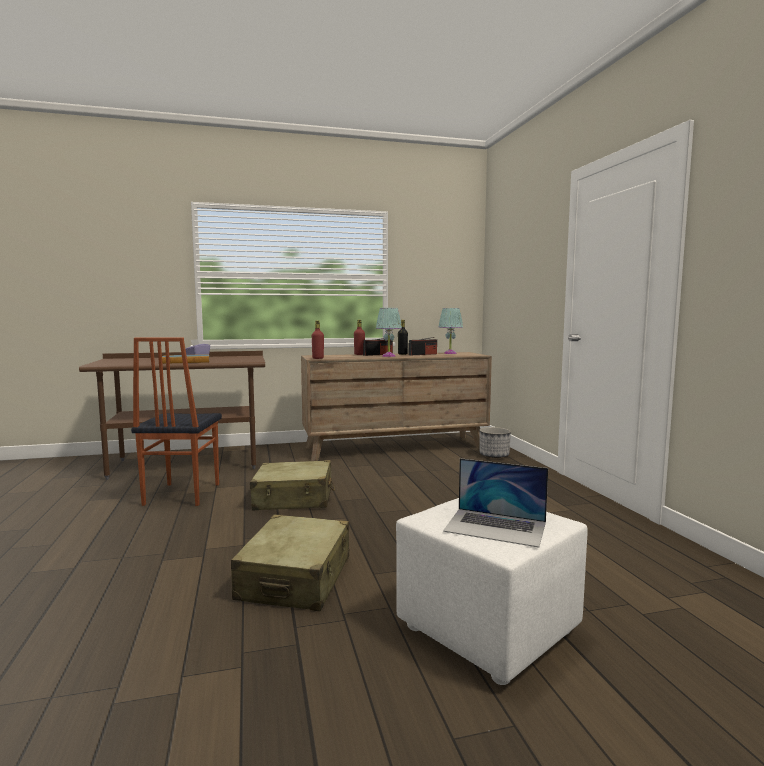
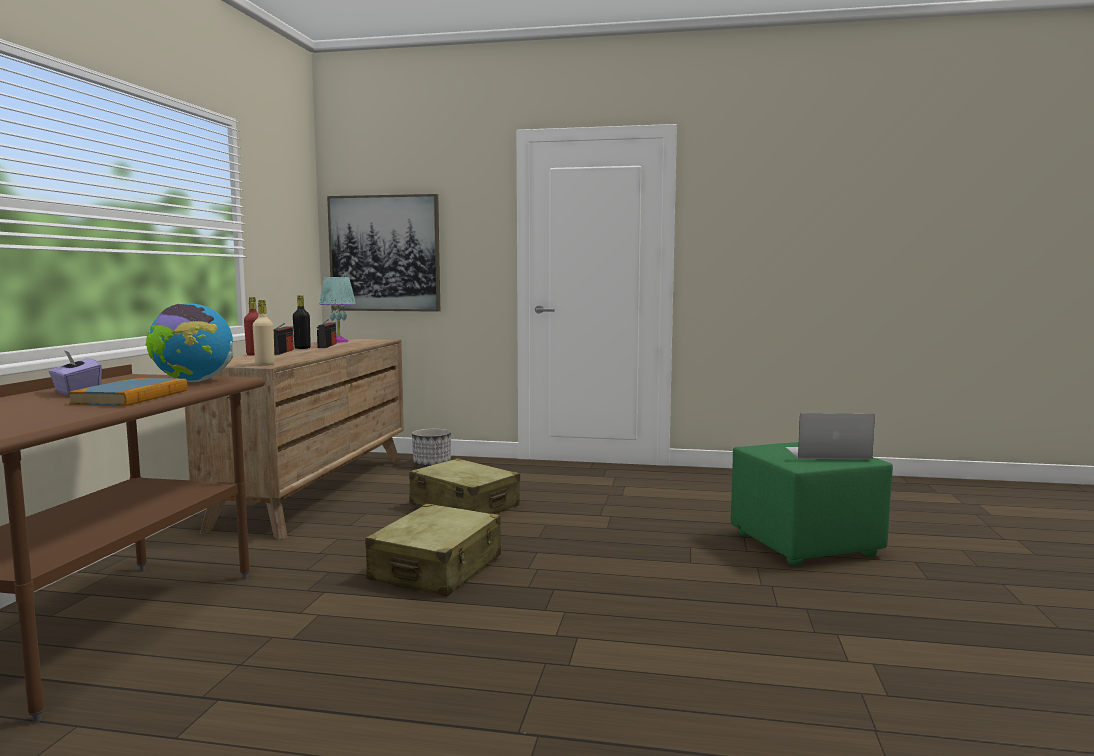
camera: 65 degrees left, 0 degrees up
(180, 494) = (294, 642): chair -> none
(240, 360) = (193, 381): none -> globe
(295, 578) = (679, 594): beige suitcase -> beige suitcase (464, 506)
(318, 358) = (265, 365): red bottle -> beige bottle
(388, 356) = (313, 351): turquoise table lamp -> none
(488, 631) = (806, 545): white ottoman -> green ottoman
(496, 527) = (827, 453): laptop -> laptop turned 135 degrees counterclockwise
(505, 290) = (385, 253): none -> picture

